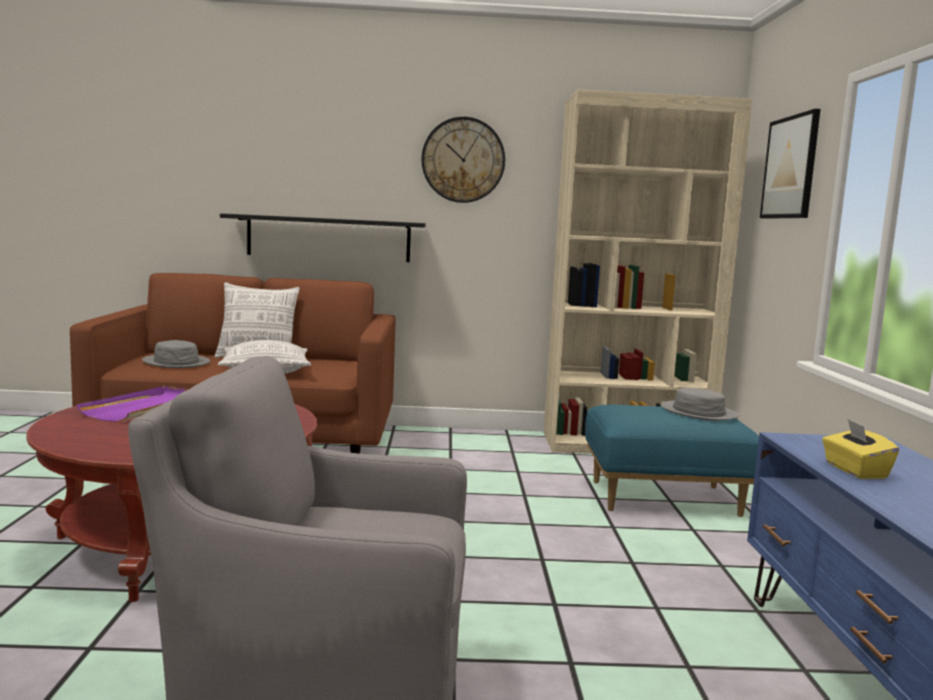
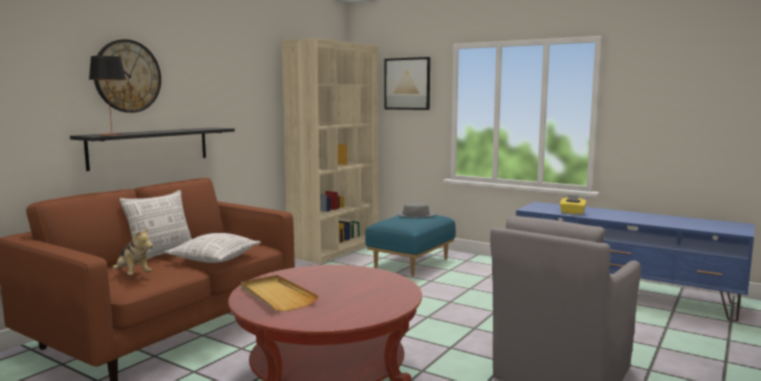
camera: 55 degrees left, 0 degrees up
(146, 408) = (276, 296): purple tray -> beige tray
(176, 362) = (133, 275): grey hat -> plush toy
(258, 214) = (112, 134): none -> table lamp
(463, 160) = (230, 80): wall clock -> wall clock (127, 76)

